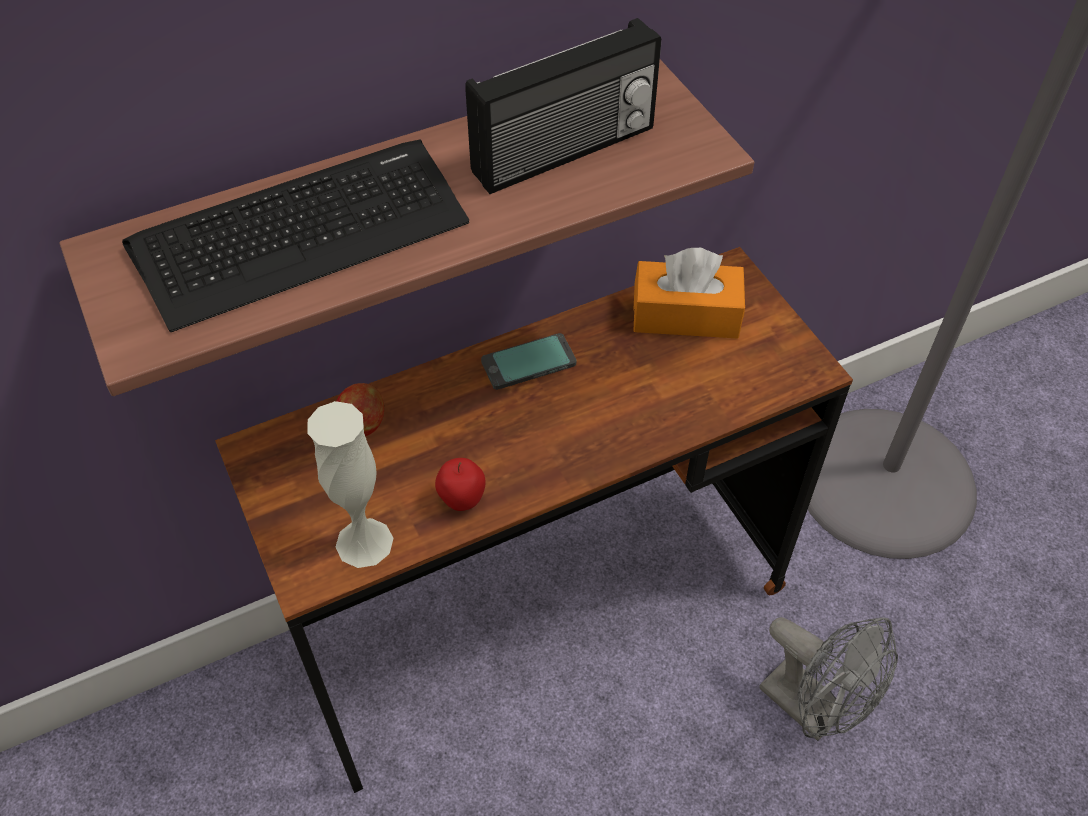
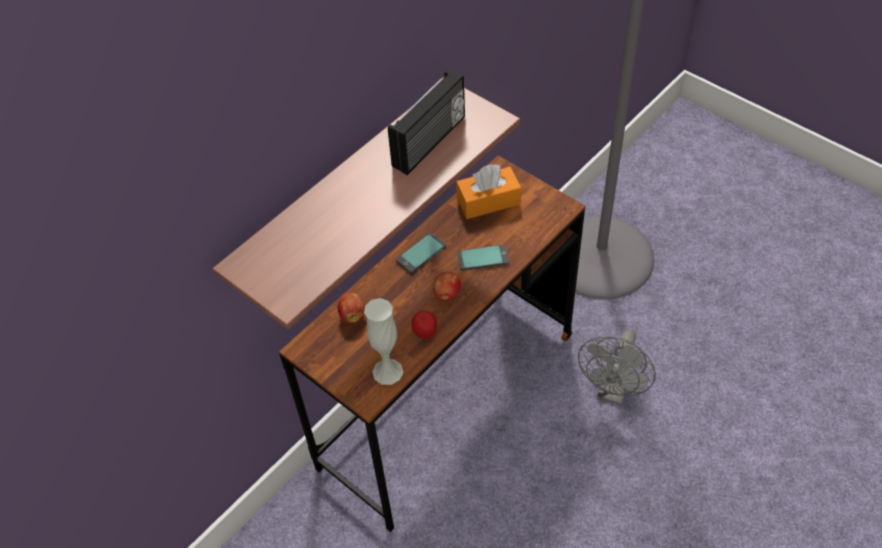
camera: 20 degrees left, 0 degrees up
(301, 233) = (329, 224): keyboard -> none
(534, 446) = (446, 294): none -> apple
(627, 407) = (483, 258): none -> phone
(813, 709) = (613, 391): grey fan -> grey fan turned 90 degrees clockwise

